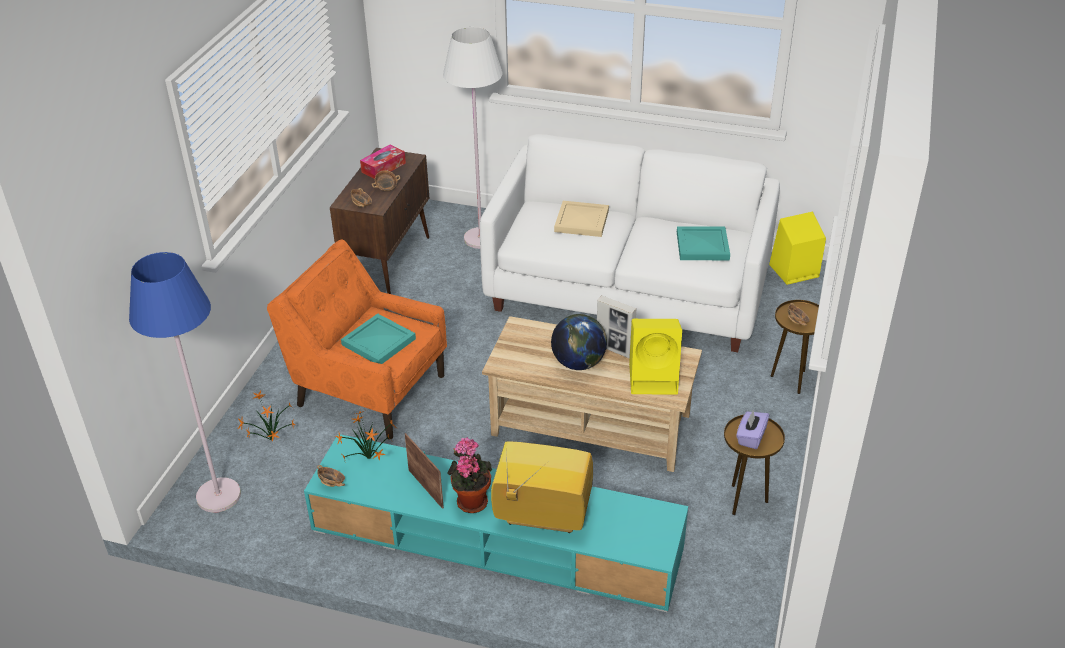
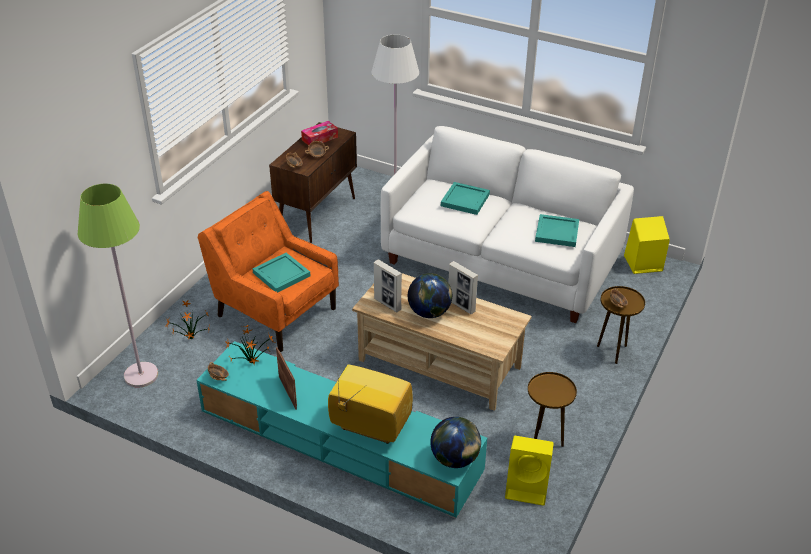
camera: 10 degrees right, 0 degrees up
(219, 496) = (141, 375): blue floor lamp -> green floor lamp
(471, 500) = (319, 406): potted plant -> none
(524, 360) = (387, 304): none -> picture frame
(581, 220) = (464, 199): beige tray -> turquoise tray
(654, 379) = (486, 333): yellow speaker -> yellow speaker (528, 487)
(657, 539) = (454, 459): none -> globe
(751, 437) = (549, 391): purple tissue box -> none

